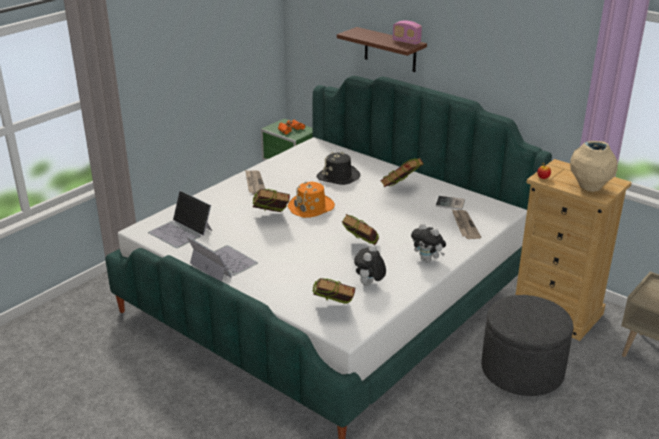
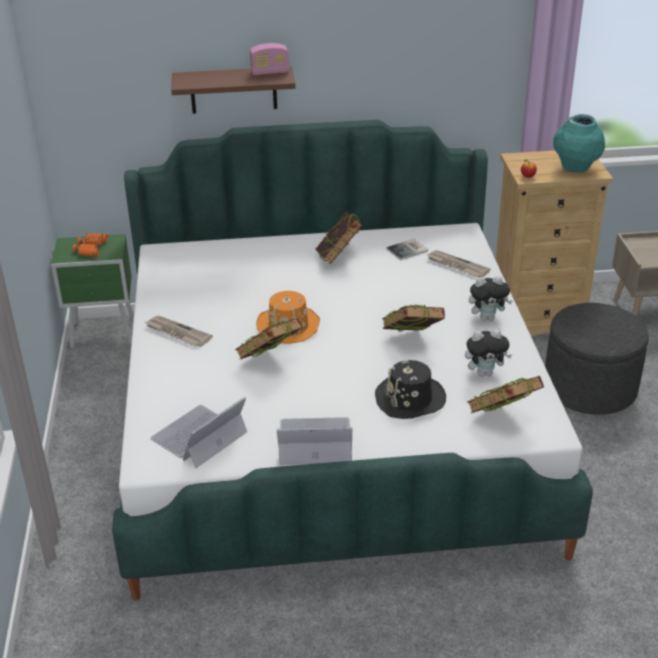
camera: 45 degrees left, 5 degrees up
(181, 231) = (199, 436): laptop -> laptop turned 135 degrees clockwise
(338, 177) = (254, 277): black hat -> black hat (410, 399)
(369, 285) = (485, 373): plush toy -> plush toy turned 75 degrees counterclockwise
(589, 188) = (575, 169): beige vase -> turquoise vase

